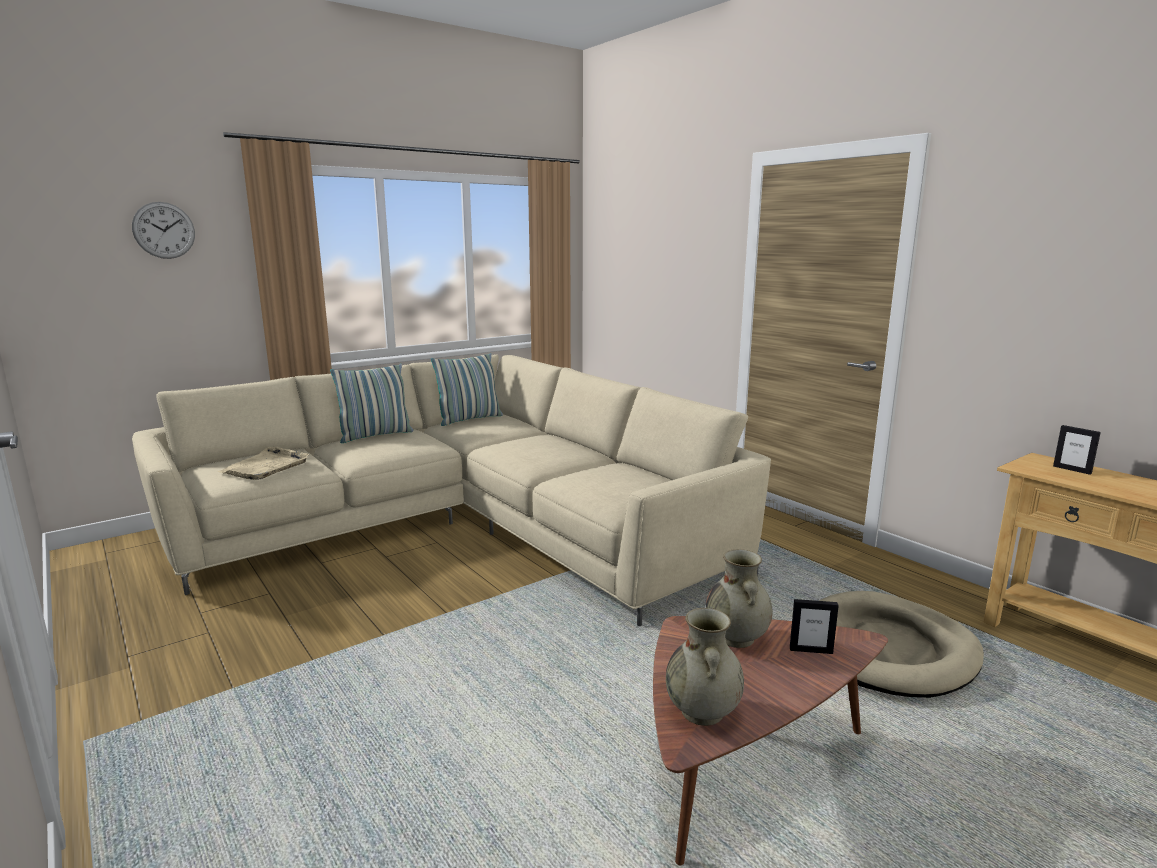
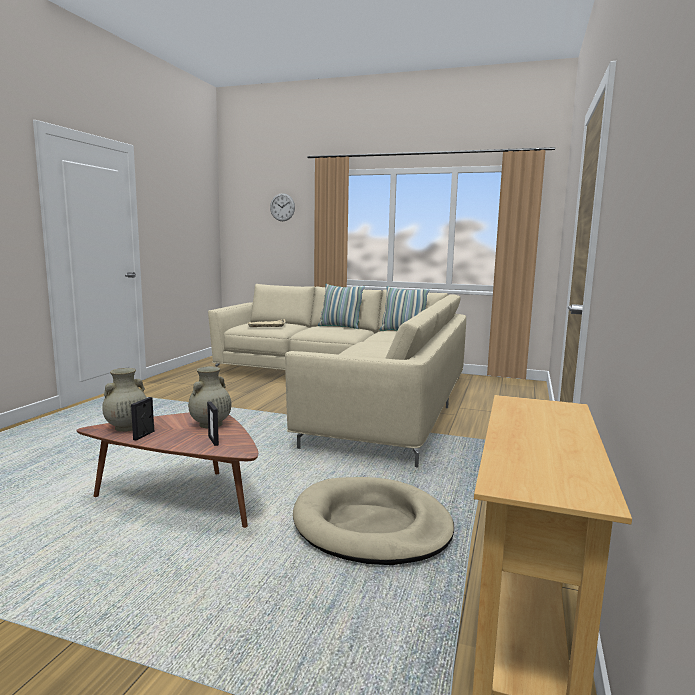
camera: 55 degrees right, 5 degrees down
(1072, 470) = (551, 415): picture frame -> picture frame (144, 435)

